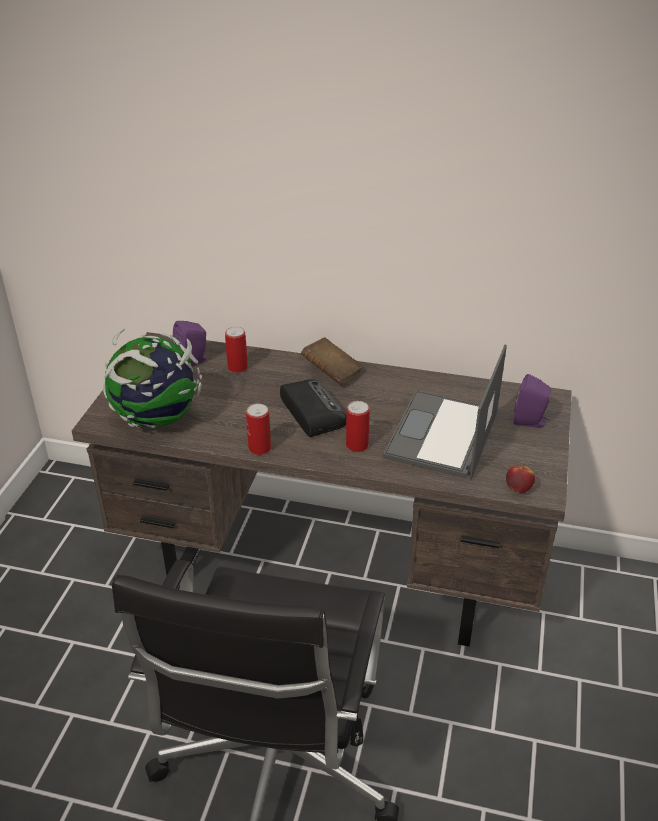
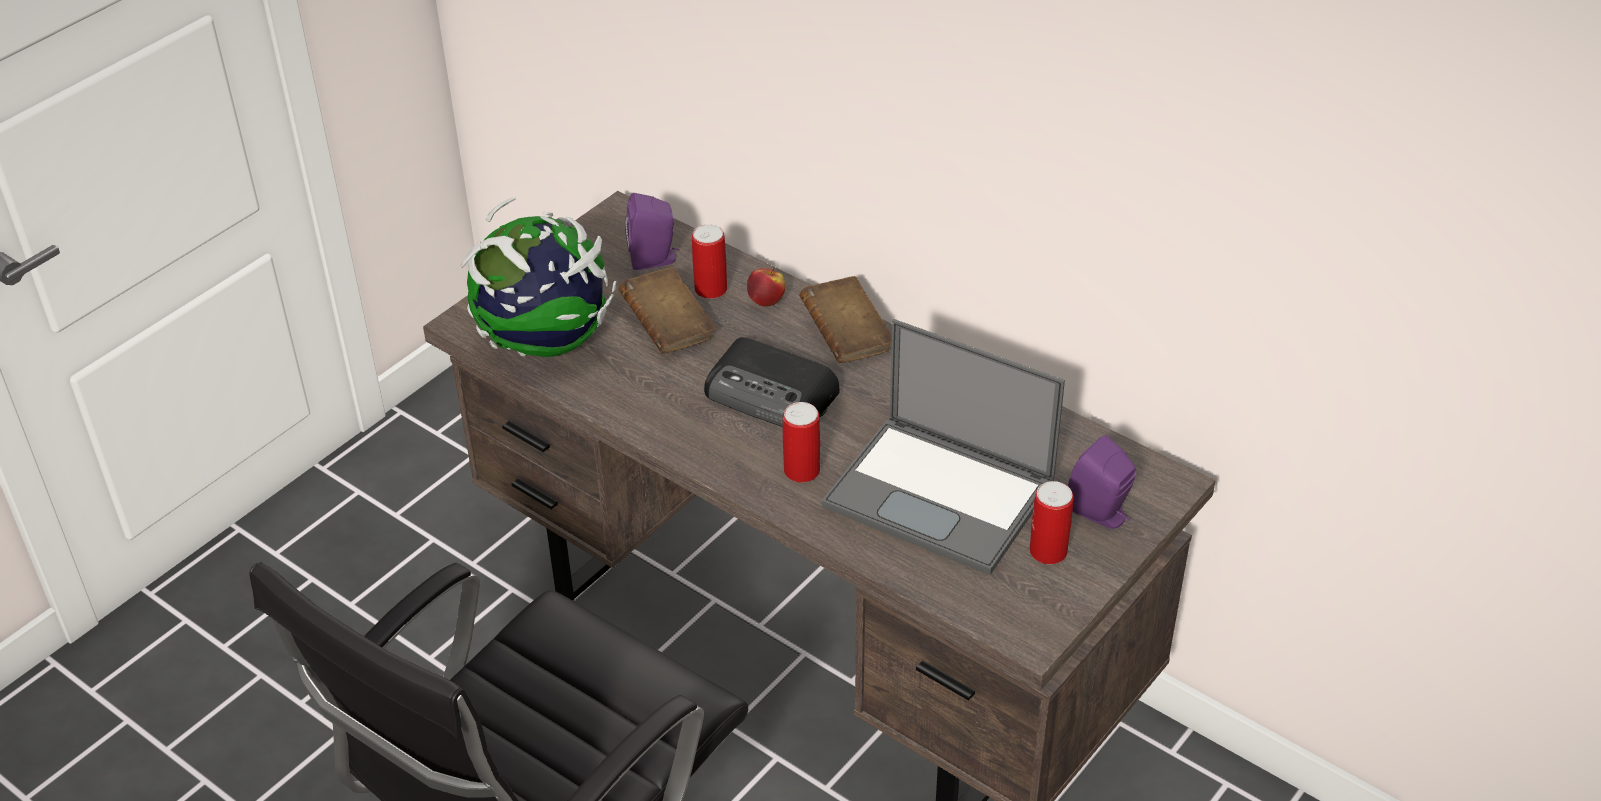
camera: 25 degrees right, 5 degrees up
(227, 393) = (668, 329): none -> brown book
(259, 448) = (659, 432): can -> can (1048, 551)
(311, 411) = (772, 394): radio -> radio turned 120 degrees clockwise
(442, 436) = (942, 495): laptop -> laptop turned 105 degrees counterclockwise
(518, 488) = (995, 616): apple -> apple (766, 301)

